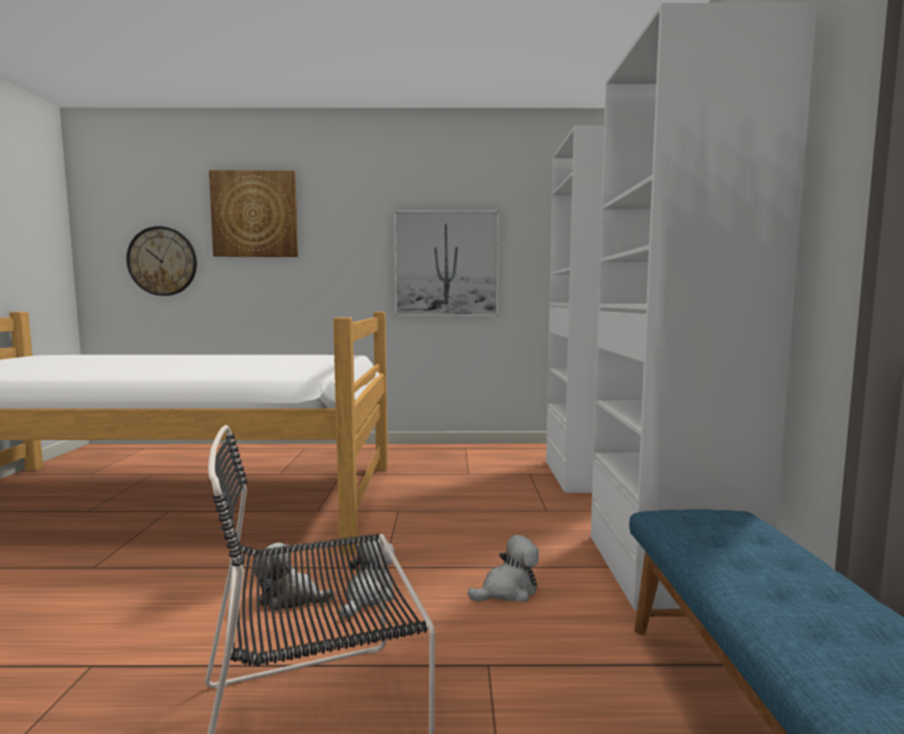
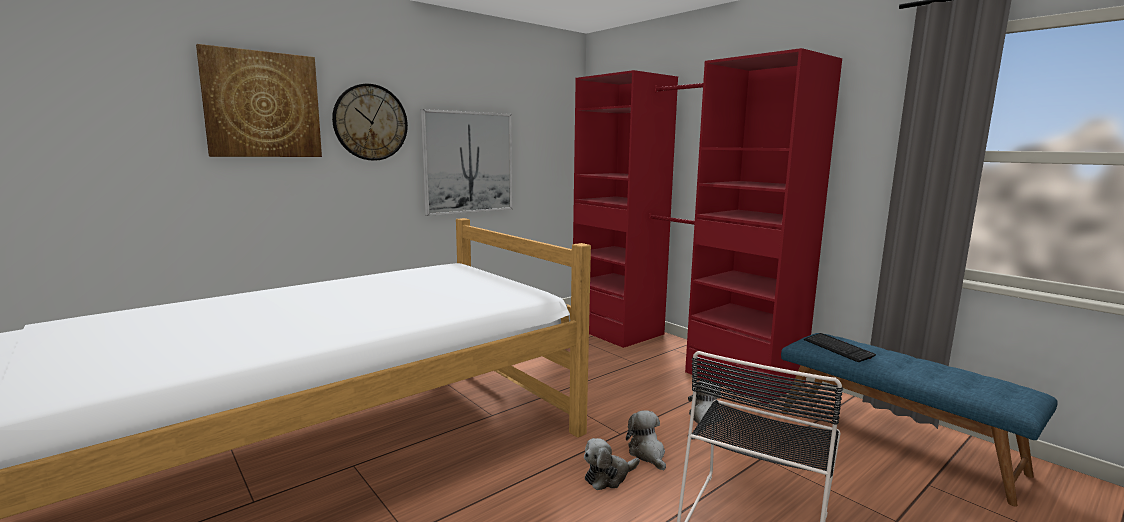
camera: 40 degrees left, 5 degrees up
(162, 261) = (123, 163): wall clock -> wall clock (370, 122)
(623, 513) = (674, 351): white wardrobe -> red wardrobe
(706, 534) = (838, 349): none -> keyboard

